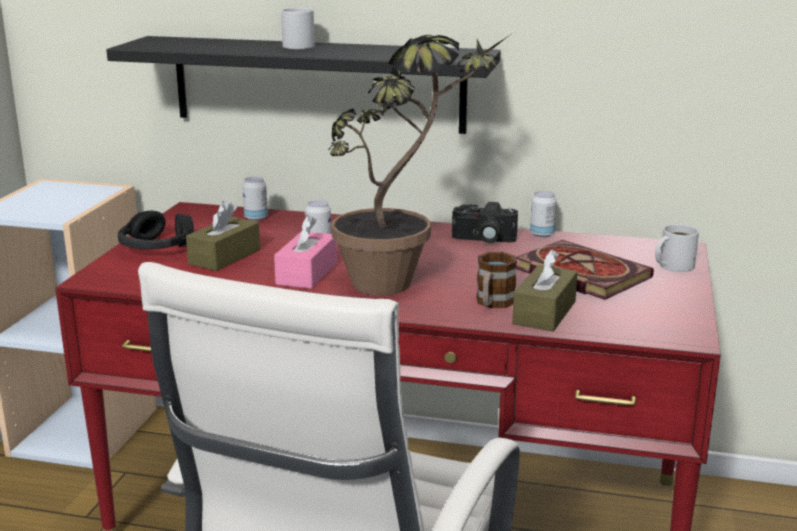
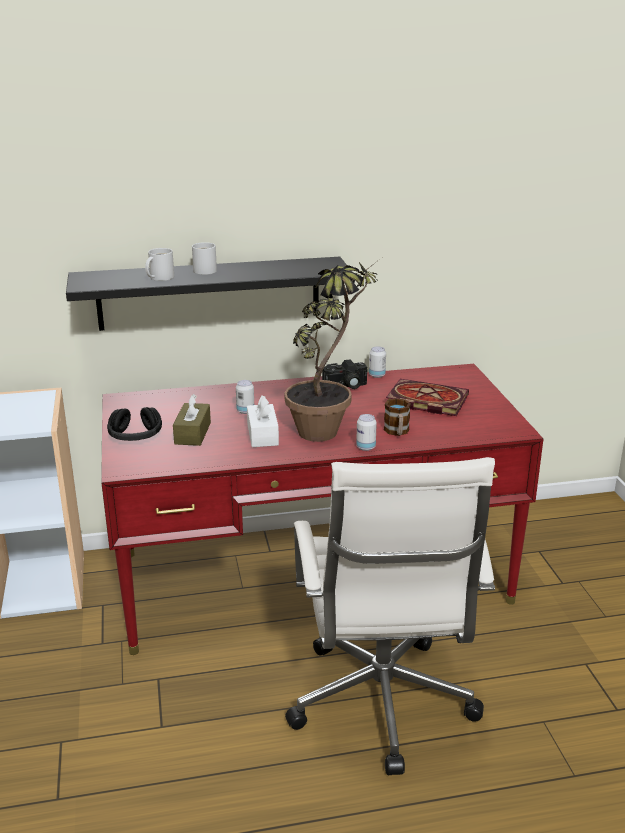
camera: 25 degrees left, 5 degrees up
(256, 218) = (177, 397): can -> can (365, 447)
(307, 273) = (262, 435): pink tissue box -> white tissue box
(544, 313) = (431, 432): brown tissue box -> none
(673, 266) = (471, 384): white mug -> white mug (159, 277)

